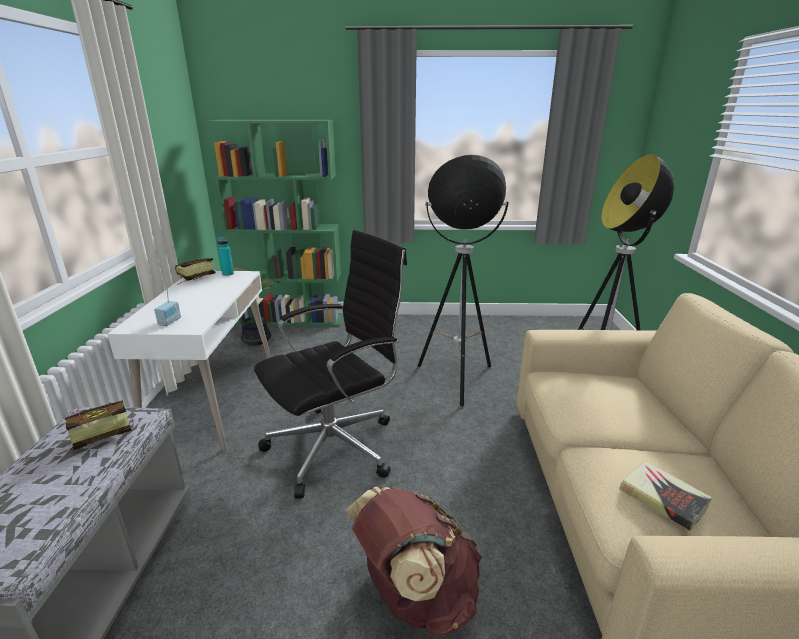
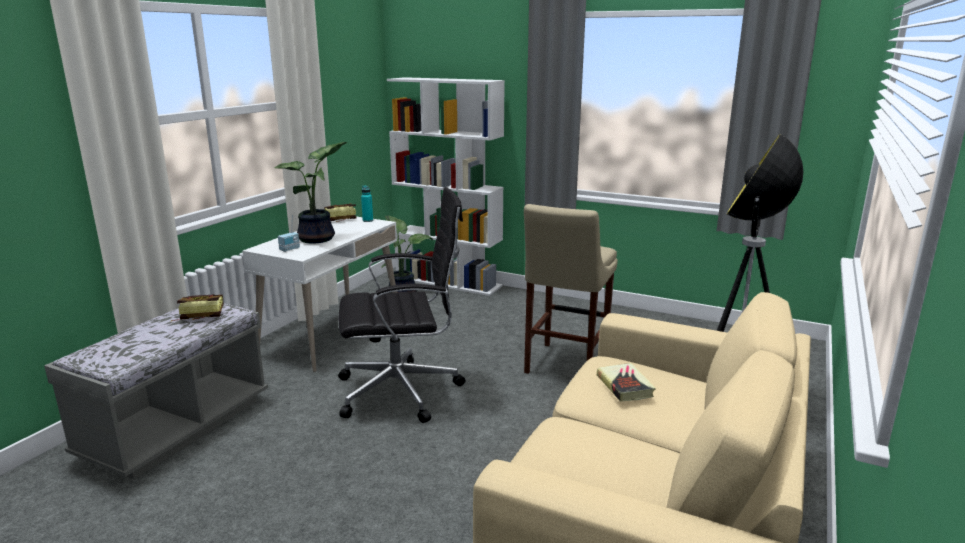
camera: 25 degrees right, 5 degrees down
(193, 303) = (318, 239): none -> potted plant
(292, 319) = (449, 282): green bookcase -> white bookcase
(416, 595) = (379, 503): brown backpack -> none
(456, 380) = (564, 365): floor lamp -> beige stool
(663, 498) = (585, 463): book -> book (625, 386)

